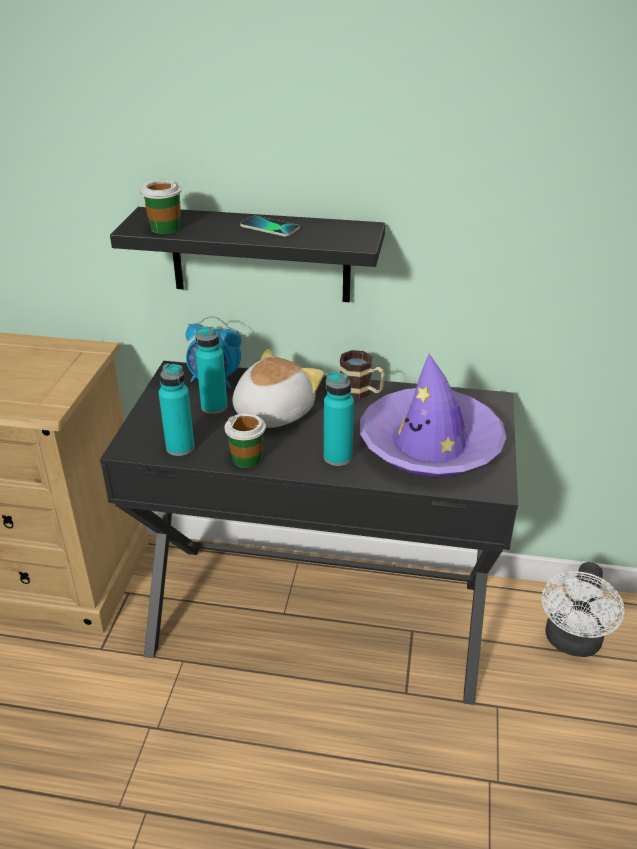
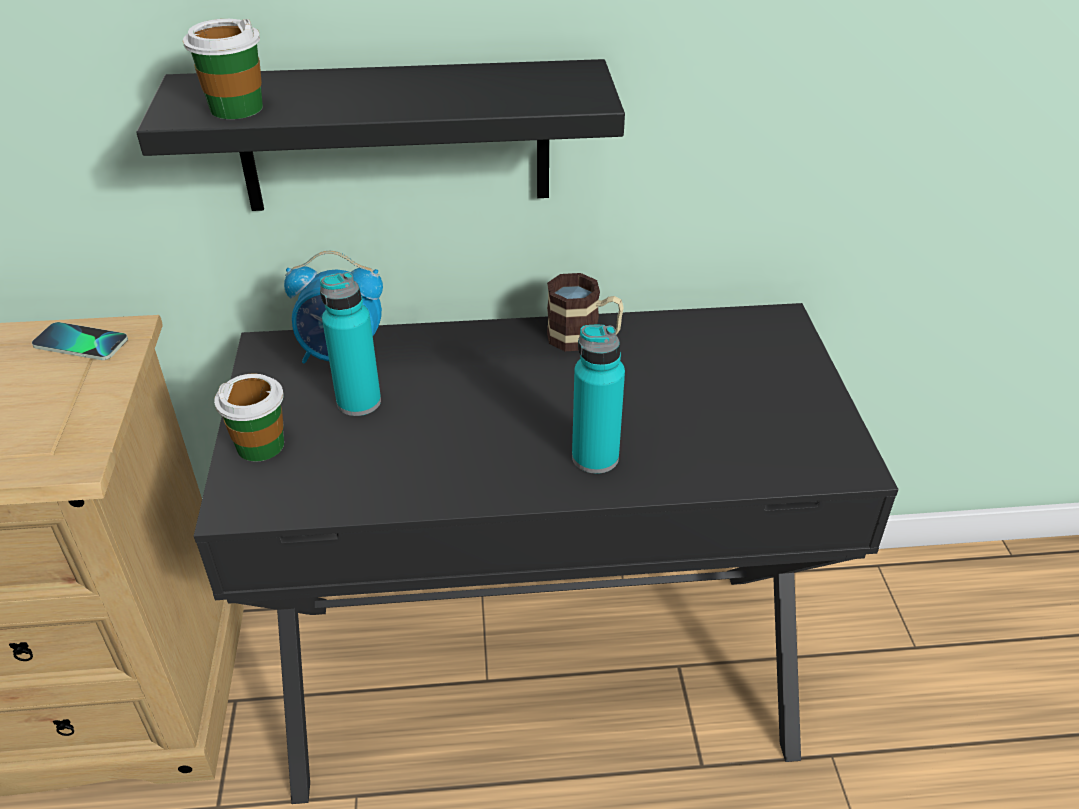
camera: 15 degrees left, 5 degrees up
(180, 447) = (329, 487): turquoise bottle -> none
(247, 458) = (450, 487): cup -> cup (261, 445)
(269, 228) = (421, 88): phone -> phone (80, 343)
(272, 413) = (458, 397): plush toy -> none
(430, 445) = (726, 410): purple hat -> none
(572, 643) = (894, 635): white fan -> none

